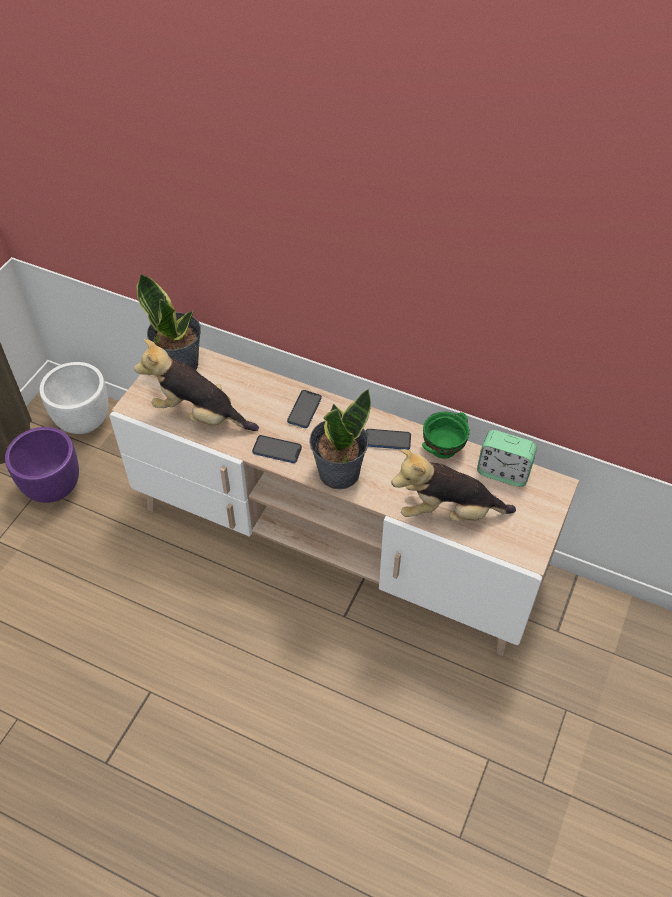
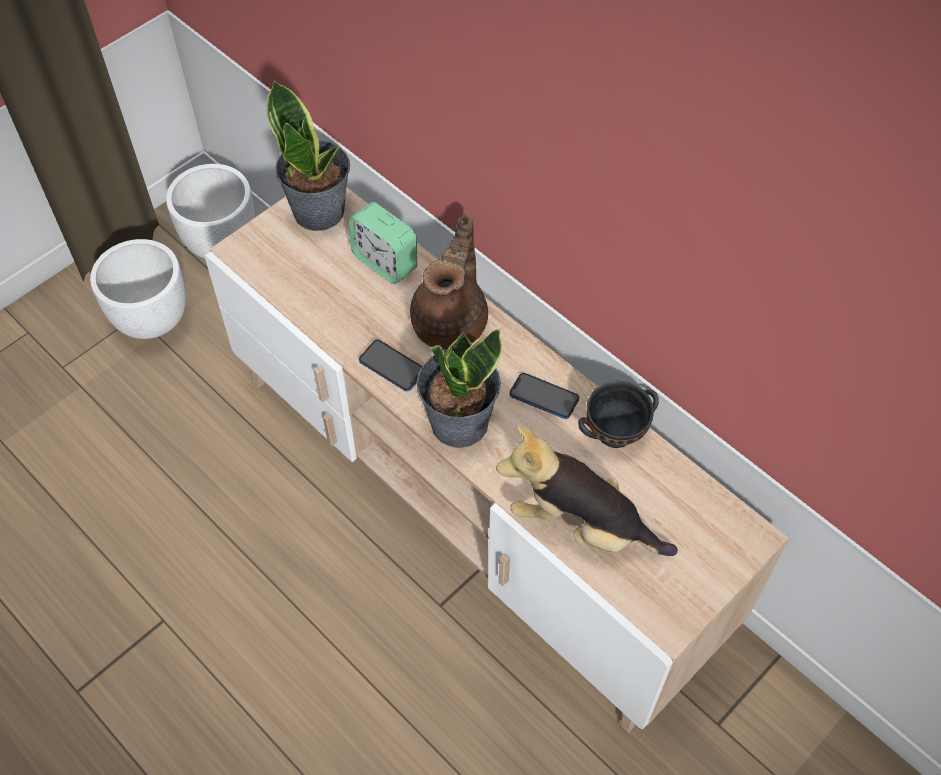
camera: 20 degrees right, 5 degrees up
(54, 488) = (153, 320): purple planter -> white planter
(199, 415) = (314, 288): plush toy -> none
(304, 410) = (452, 321): phone -> brown teapot
(442, 448) = (613, 432): green bowl -> black bowl
(503, 472) = (684, 492): alarm clock -> alarm clock (385, 262)

